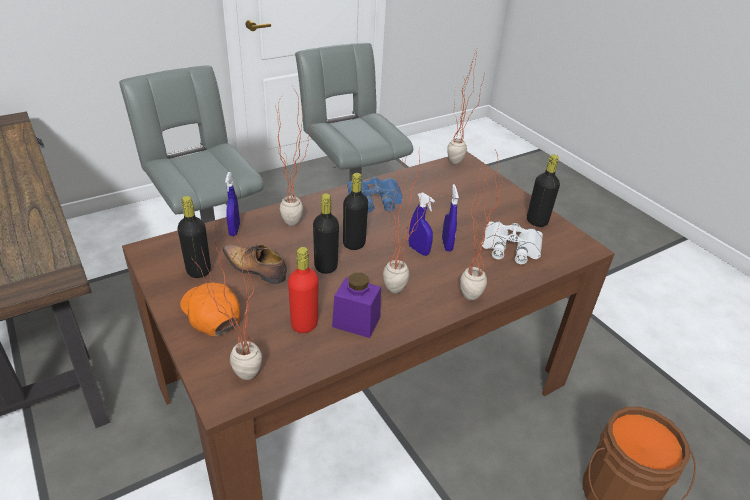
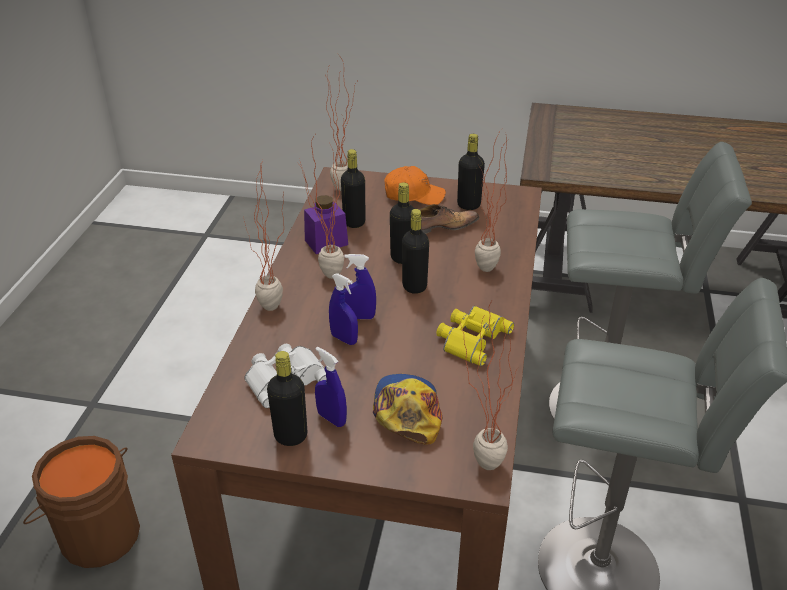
camera: 135 degrees right, 0 degrees up
(234, 230) = (508, 237): blue spray bottle -> blue spray bottle (331, 418)
(304, 324) = (354, 222): red bottle -> black bottle
(375, 200) = (471, 338): blue binoculars -> yellow binoculars
(461, 195) = (407, 411): none -> cap

